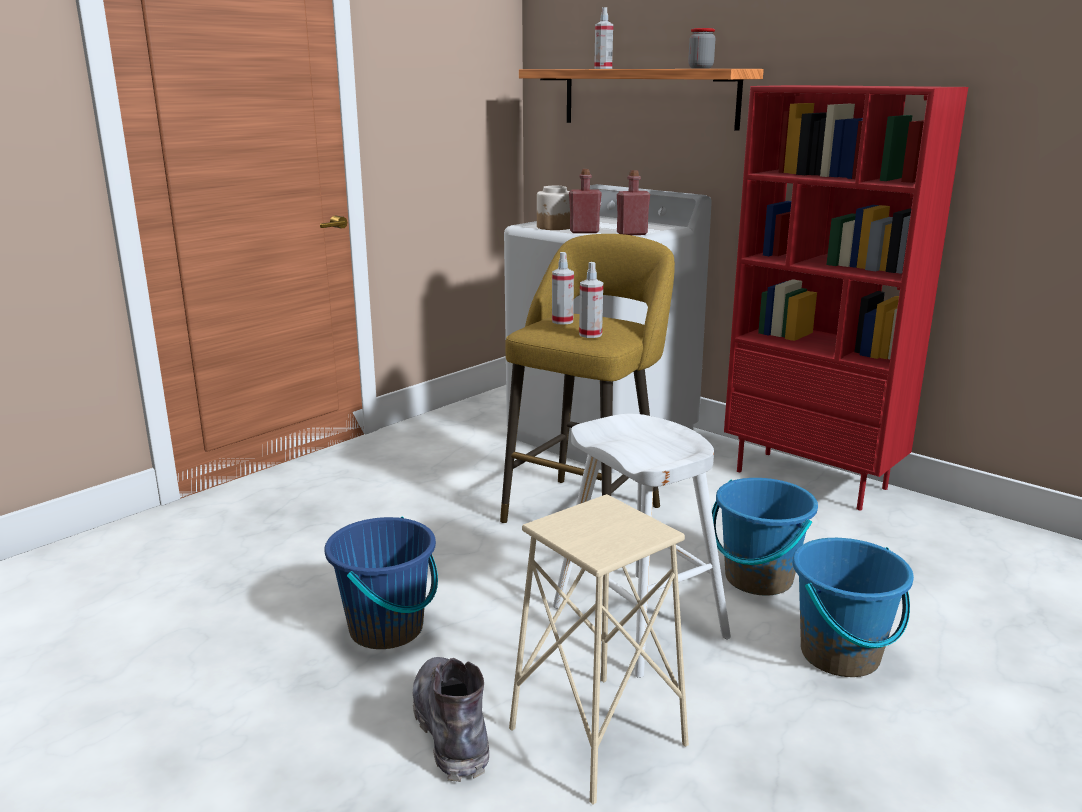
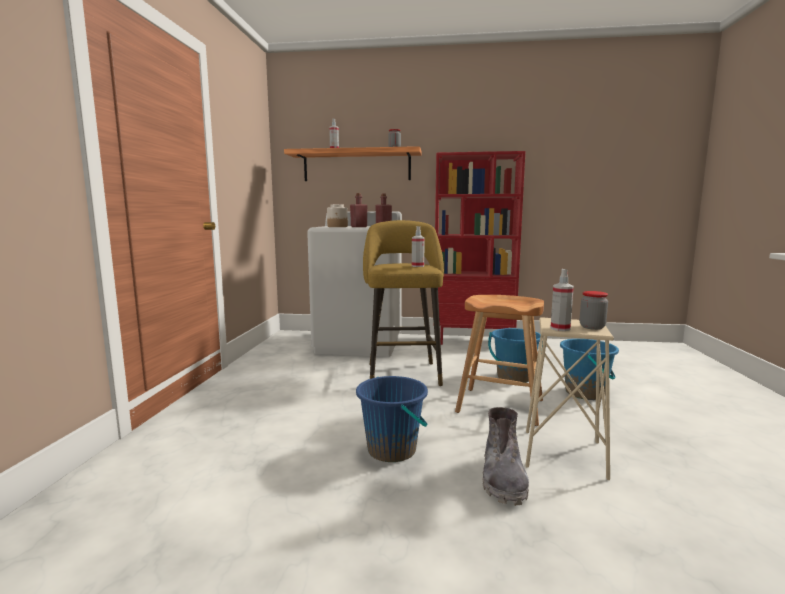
camera: 35 degrees left, 10 degrees down
(452, 730) = (503, 479): grey boot -> grey boot turned 120 degrees counterclockwise
(562, 321) = (390, 264): spray bottle -> spray bottle (560, 328)
(620, 541) = (592, 327): none -> jar
(638, 621) = (499, 406): white stool -> brown stool

